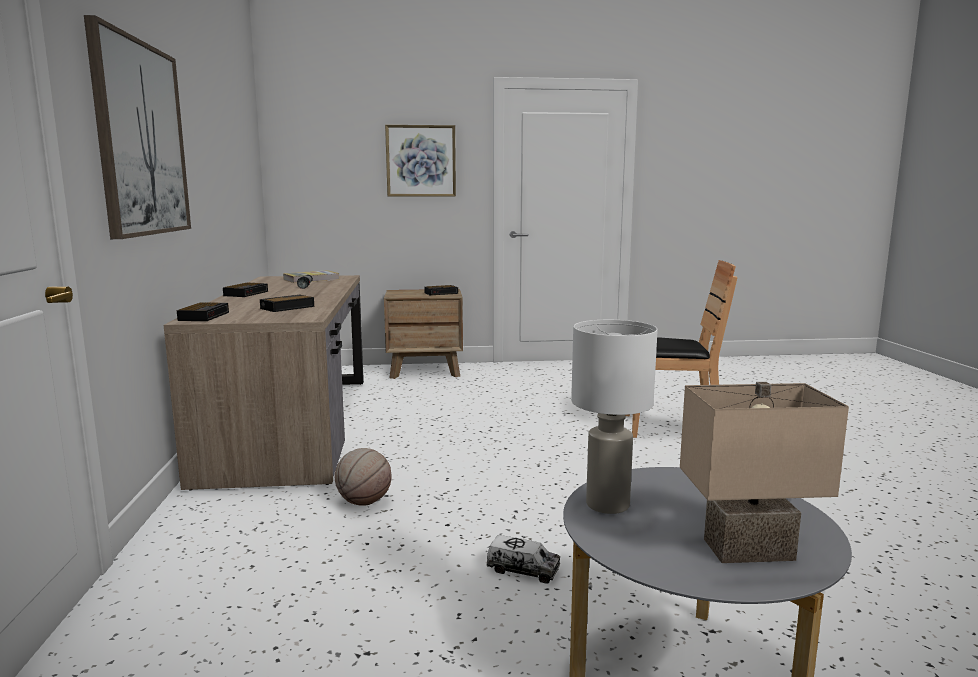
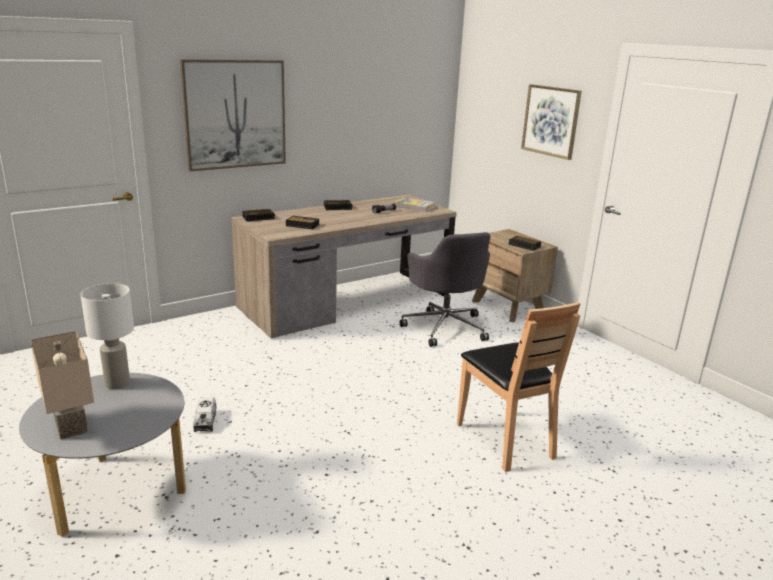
camera: 60 degrees right, 10 degrees up
(364, 502) = (257, 354): basketball -> none
(432, 399) = (445, 327): none -> grey office chair

